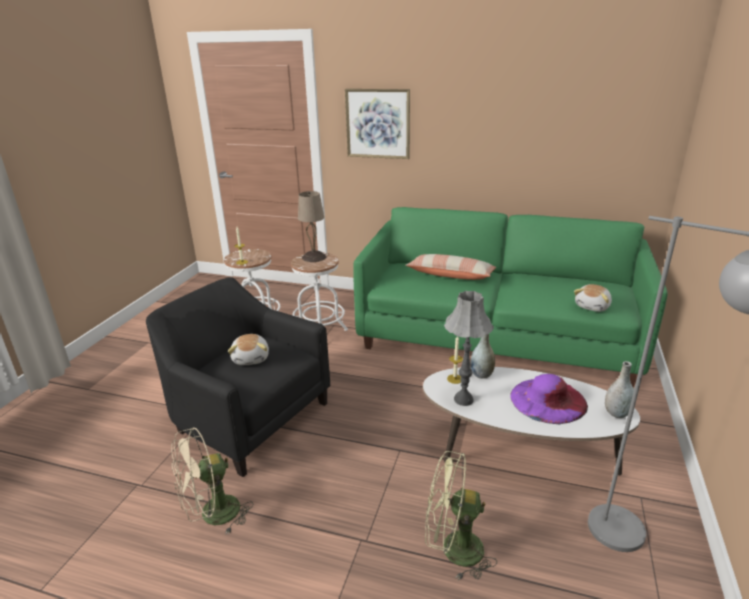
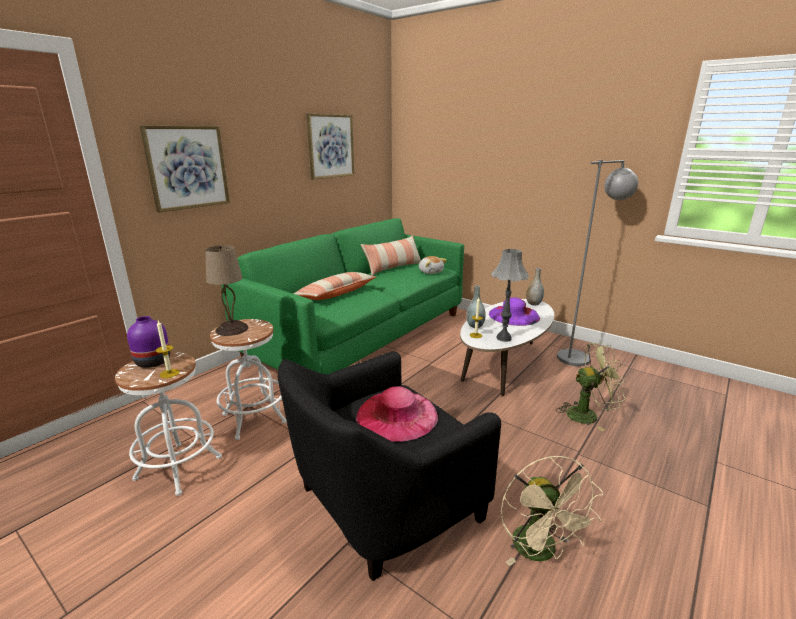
camera: 70 degrees left, 5 degrees down
(251, 358) = (397, 415): plush toy -> pink hat
(255, 253) = (153, 361): none -> purple vase
(453, 549) = (588, 415): green fan -> green fan turned 120 degrees counterclockwise
(556, 113) = (330, 146): none -> picture
(572, 282) = (393, 268): none -> pillow

